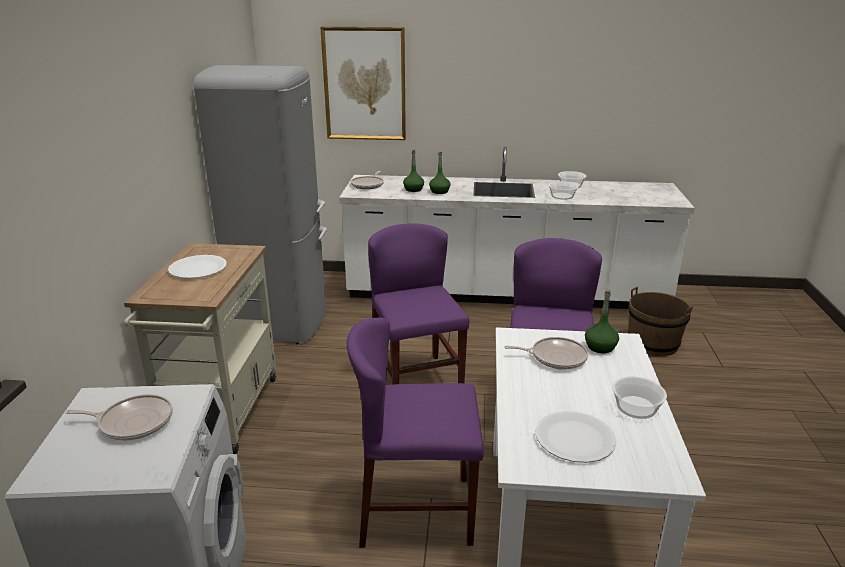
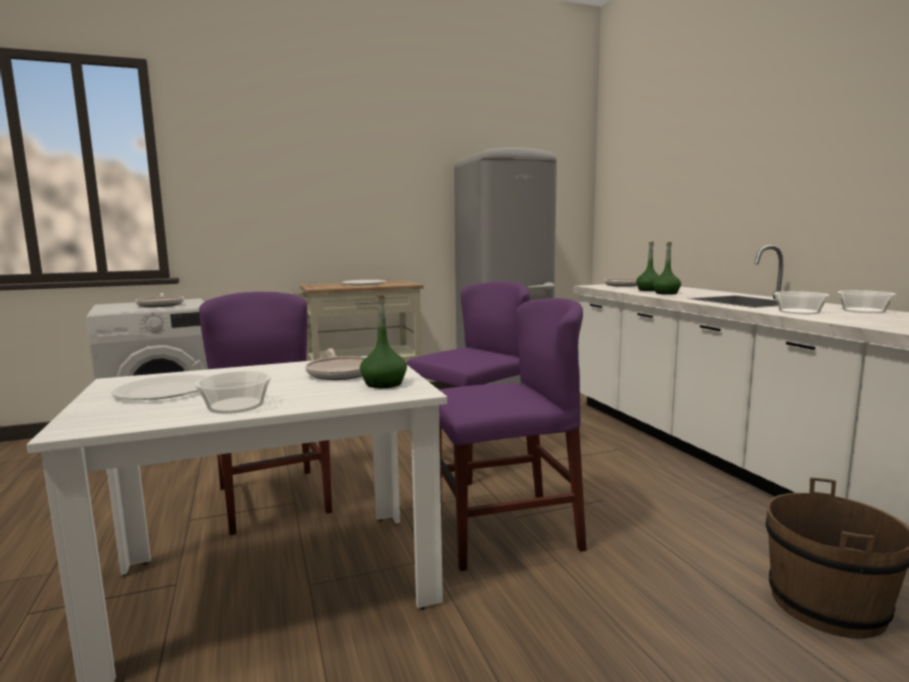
camera: 65 degrees right, 15 degrees down
(364, 84) = (661, 182): picture -> none

